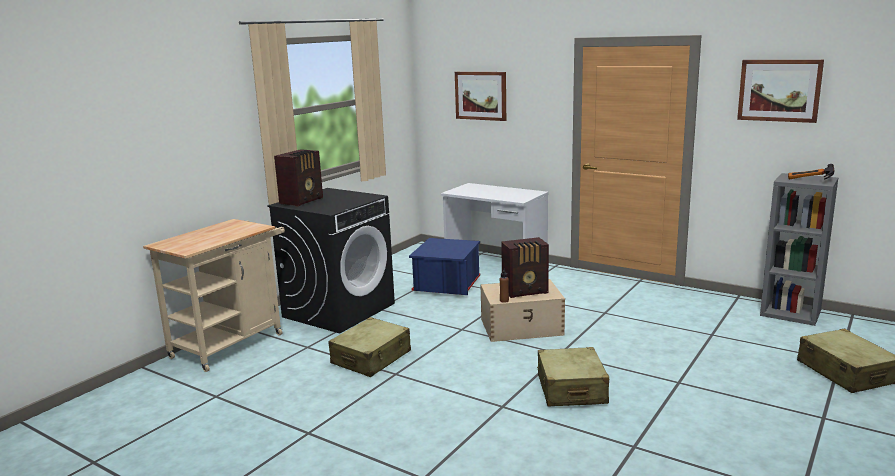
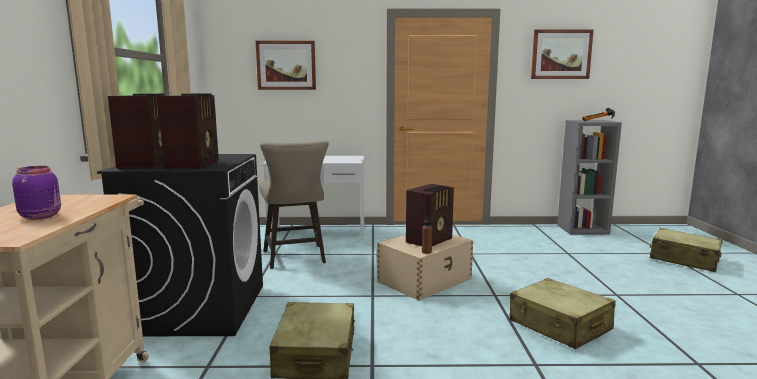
camera: 35 degrees left, 5 degrees down
(214, 237) = (41, 216): none -> purple jar
(326, 205) = (194, 164): none -> radio
(446, 285) = (295, 258): blue storage box -> beige stool

